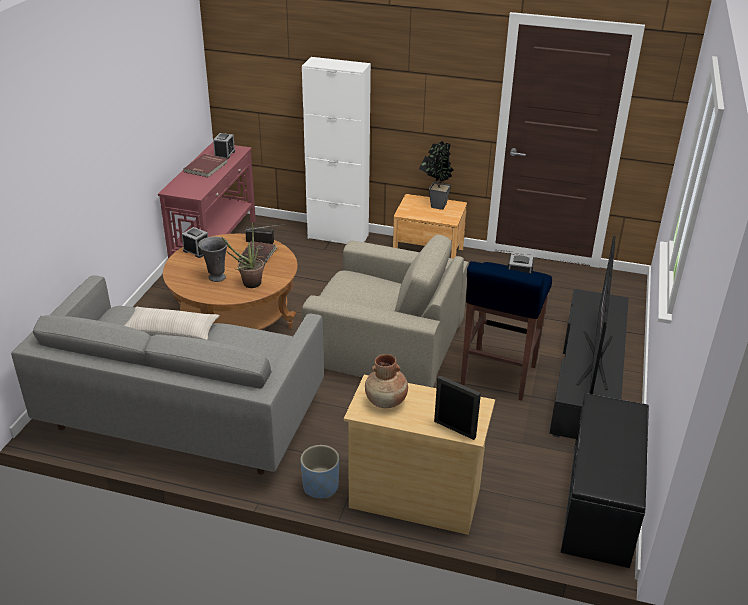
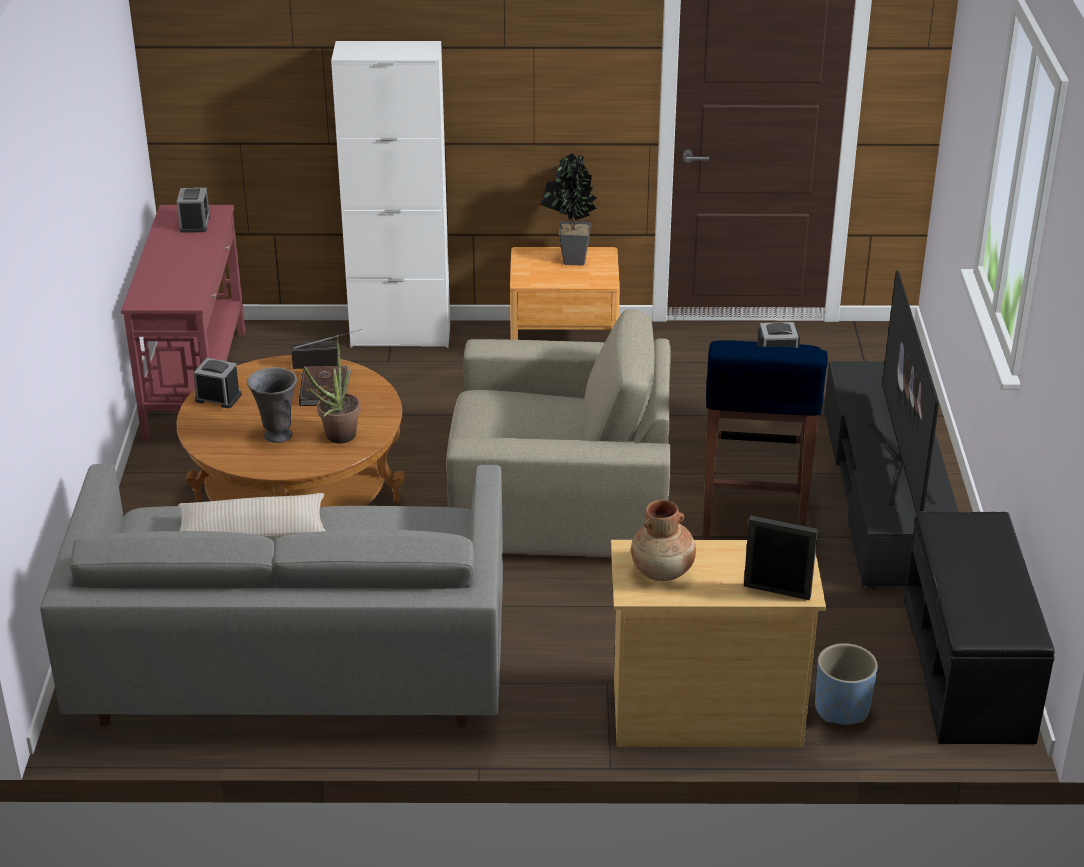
camera: 15 degrees left, 0 degrees up
(206, 167) = (177, 252): red book -> none
(320, 487) = (561, 726): blue planter -> blue planter (841, 708)

